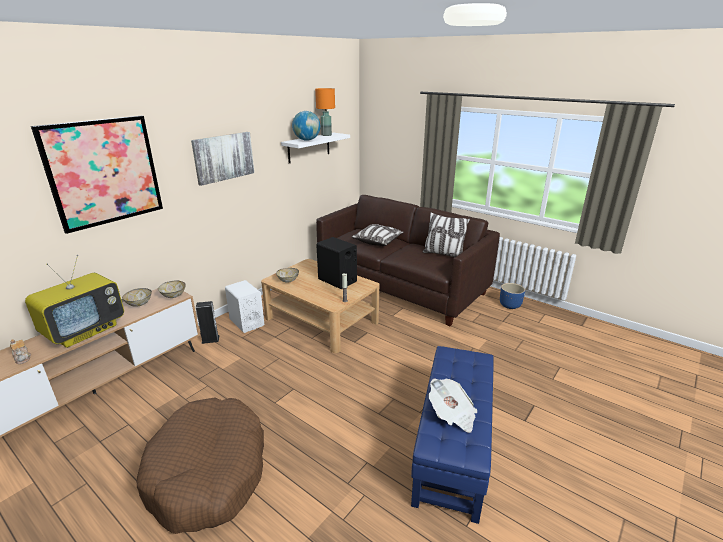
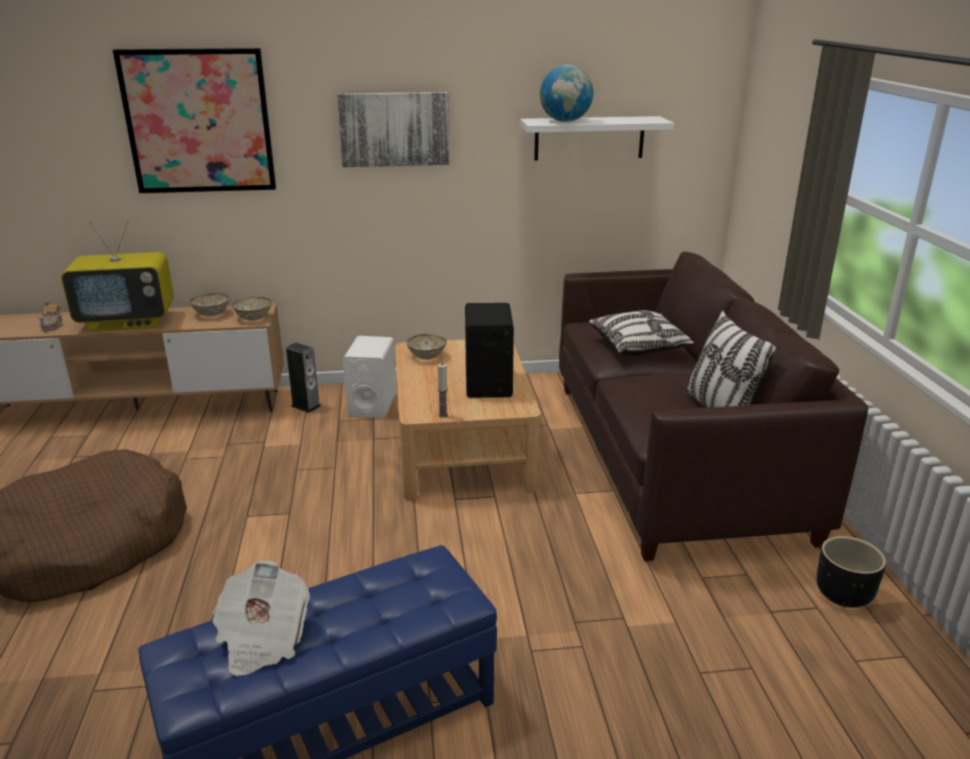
camera: 45 degrees right, 0 degrees up
(326, 135) = (627, 118): orange table lamp -> none
(510, 305) = (844, 595): blue planter -> black planter

